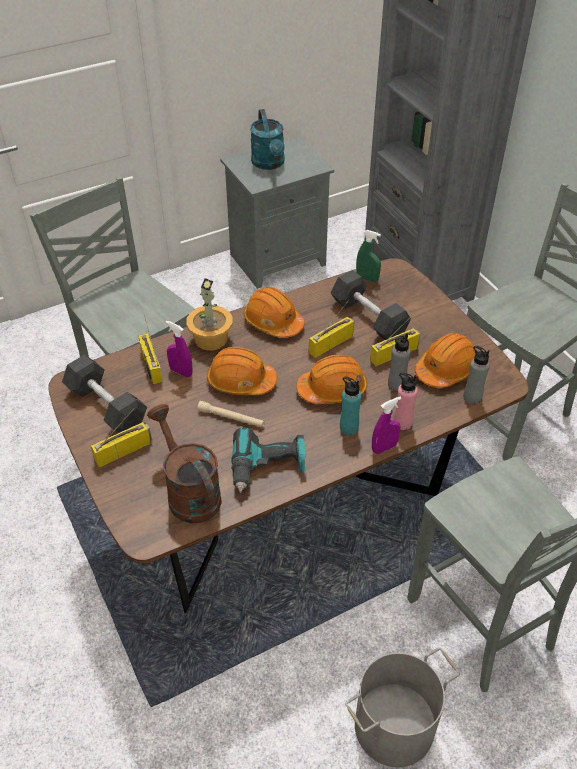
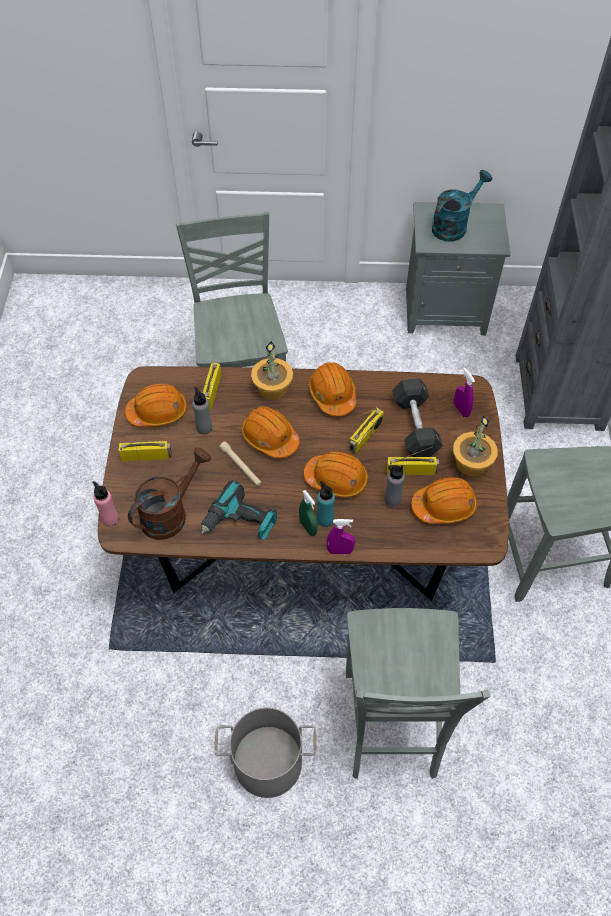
camera: 30 degrees right, 10 degrees up
(106, 406) = (158, 412): grey dumbbell -> orange hard hat
(181, 372) = (230, 407): purple spray bottle -> purple spray bottle (461, 410)
(189, 492) = (170, 513): brown watering can -> brown watering can turned 45 degrees clockwise
(269, 164) = (453, 225): turquoise watering can -> turquoise watering can turned 150 degrees counterclockwise
(331, 343) = (365, 436): radio -> radio turned 135 degrees clockwise
(367, 278) = (442, 387): green spray bottle -> green spray bottle (308, 527)
(402, 423) = (371, 536): pink bottle -> pink bottle (110, 519)
(439, 326) = (471, 463): none -> potted plant
(472, 397) = (446, 542): grey bottle -> grey bottle (204, 428)

